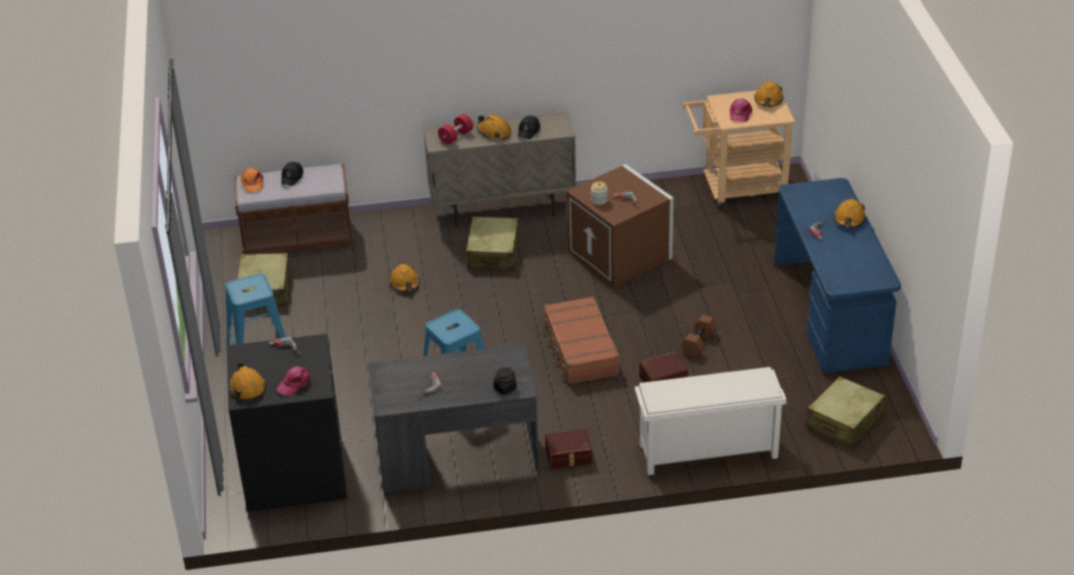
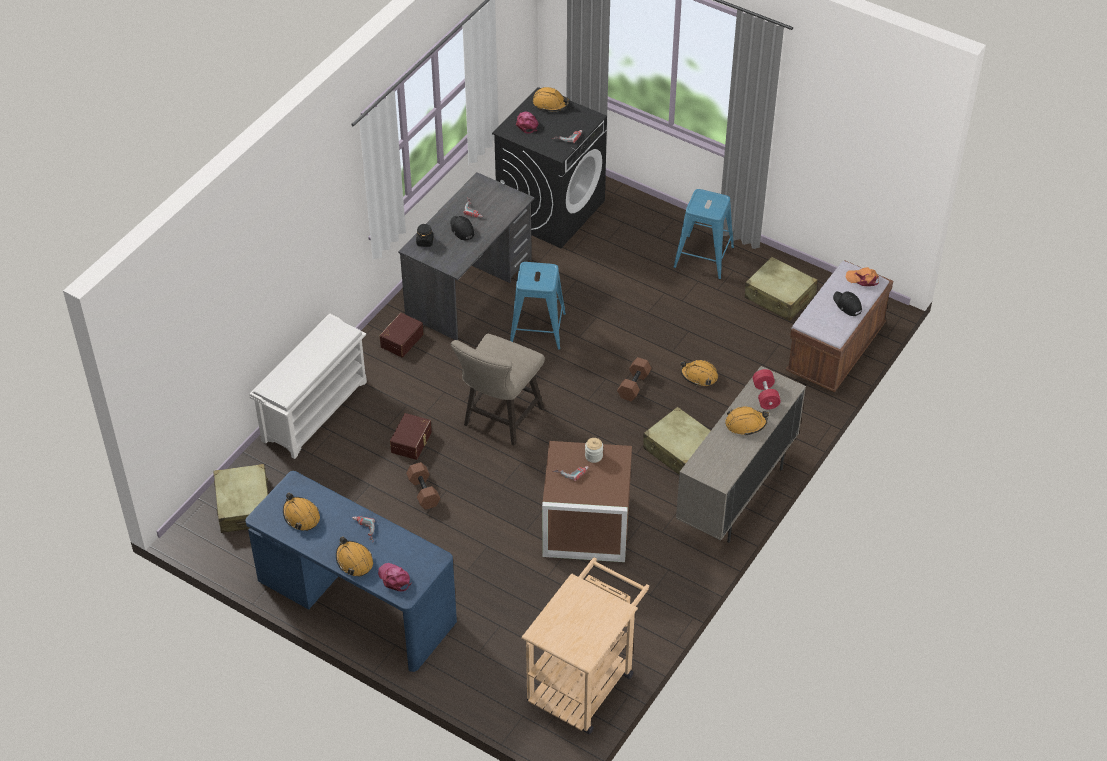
camera: 130 degrees right, 10 degrees up
(455, 308) = (633, 385): none -> brown dumbbell
(529, 131) = (721, 447): black cap -> black cap (461, 230)
(580, 350) = (499, 420): brown suitcase -> beige stool
(740, 114) = (579, 605): pink cap -> pink cap (394, 578)
(768, 100) = (576, 645): orange hard hat -> orange hard hat (301, 516)

